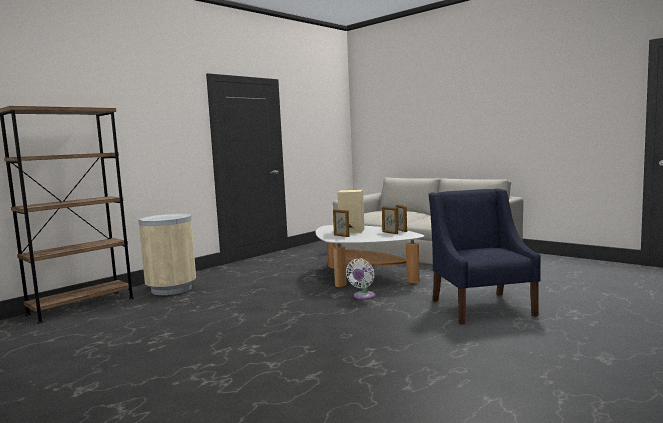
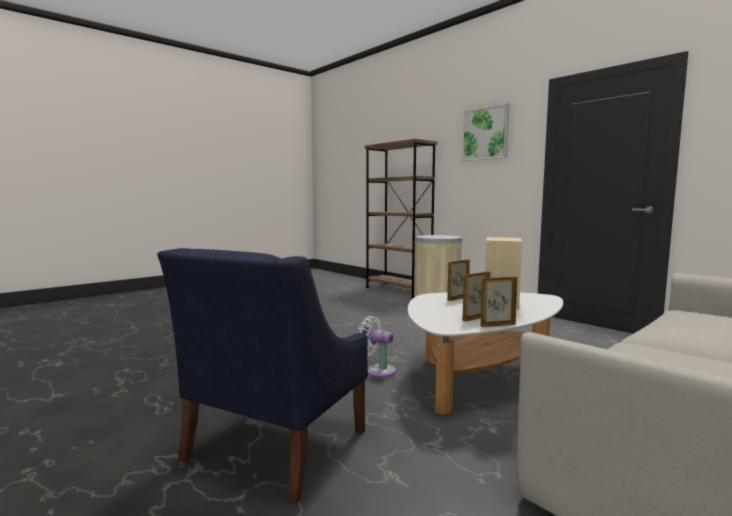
camera: 95 degrees right, 0 degrees up
(155, 109) = (485, 133): none -> picture
(481, 307) = (274, 445): blue armchair -> blue armchair turned 120 degrees clockwise

